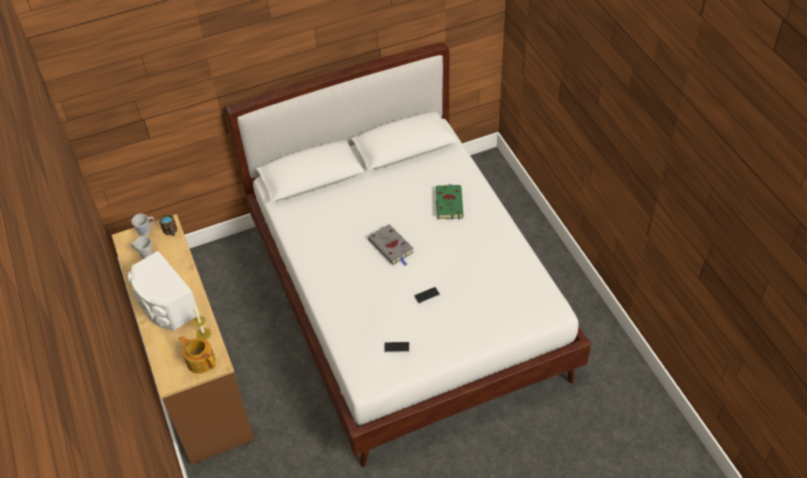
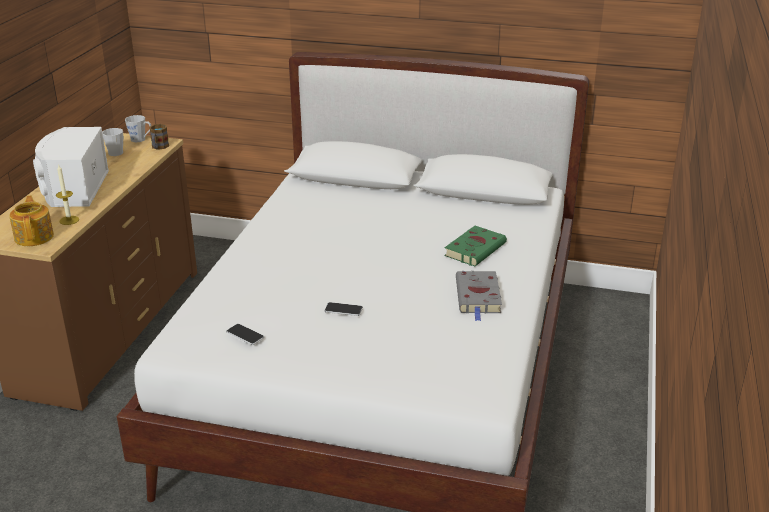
camera: 35 degrees right, 20 degrees down
(392, 247) = (361, 256): grey book -> grey book (478, 297)

